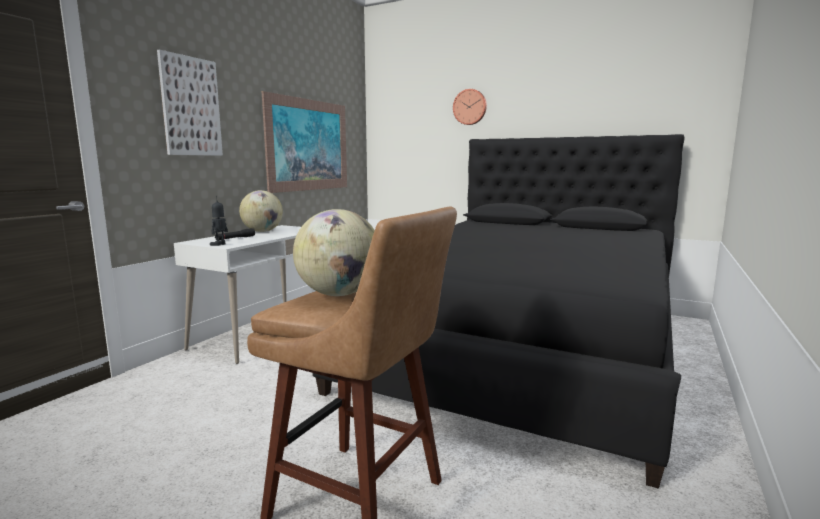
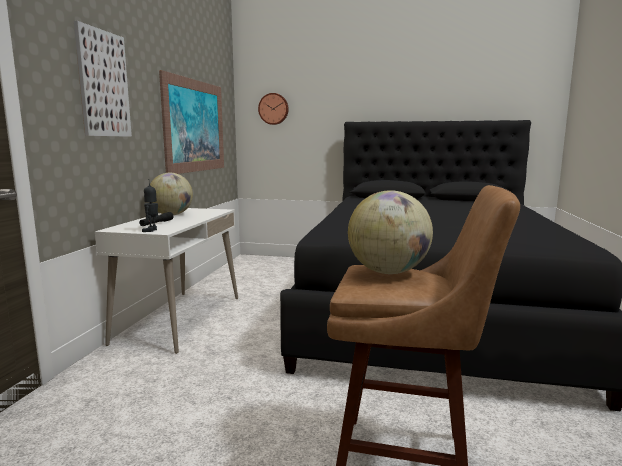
camera: 15 degrees left, 0 degrees up
(470, 107) = (341, 92): wall clock -> wall clock (273, 109)

